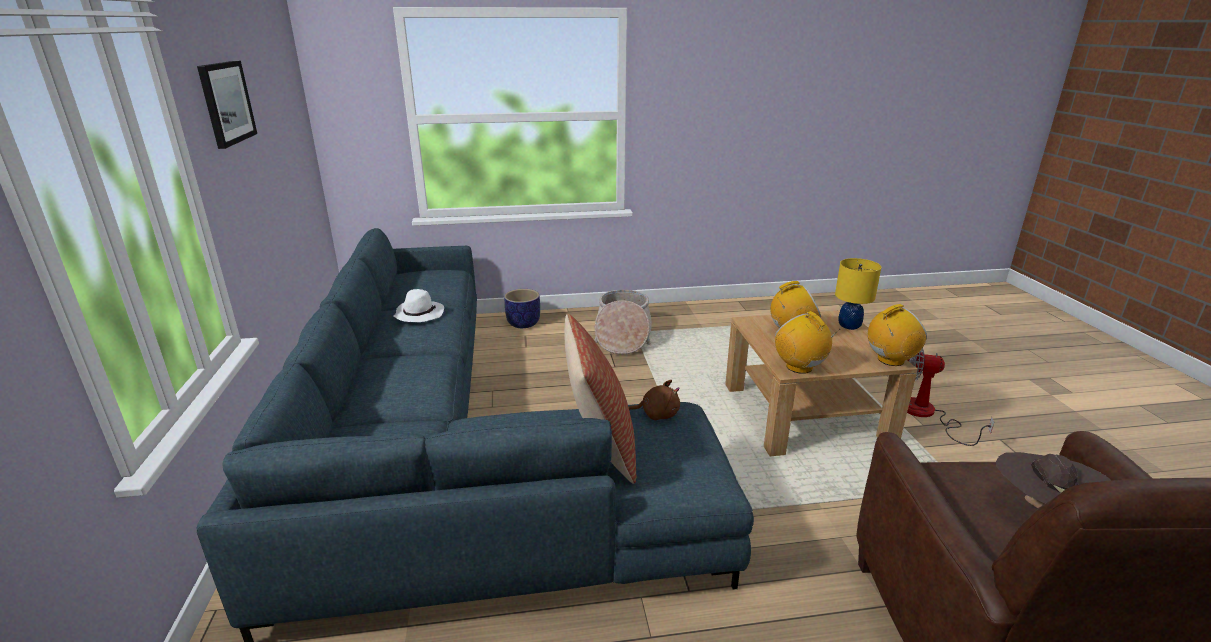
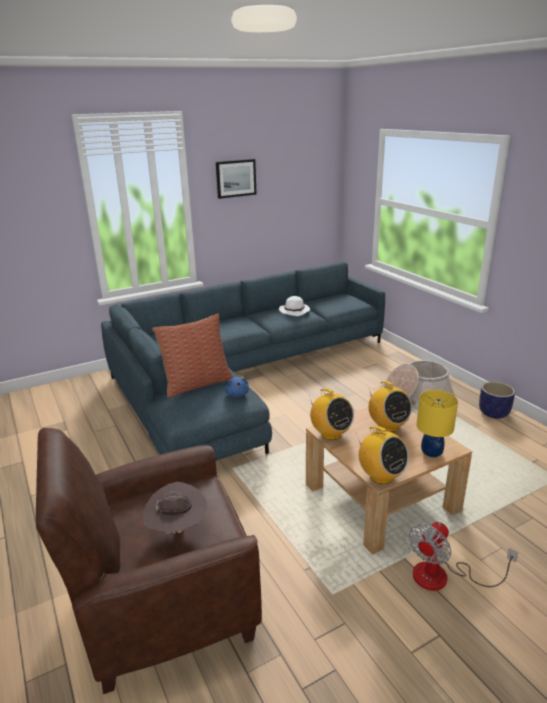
camera: 70 degrees right, 0 degrees up
(523, 323) = (392, 358): planter -> planter (494, 413)
(657, 414) = (237, 394): brown plush toy -> blue plush toy
(799, 367) = (330, 434): radio -> radio turned 105 degrees clockwise
(927, 414) = (443, 577): fan -> fan turned 135 degrees counterclockwise

